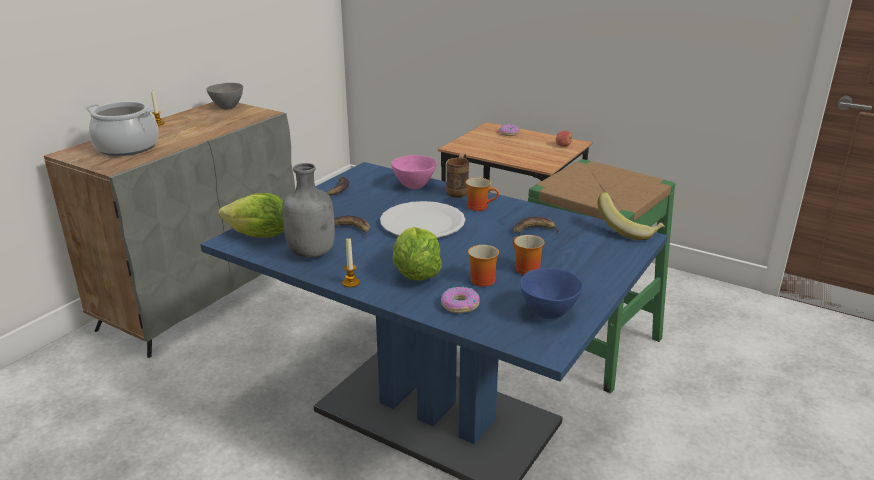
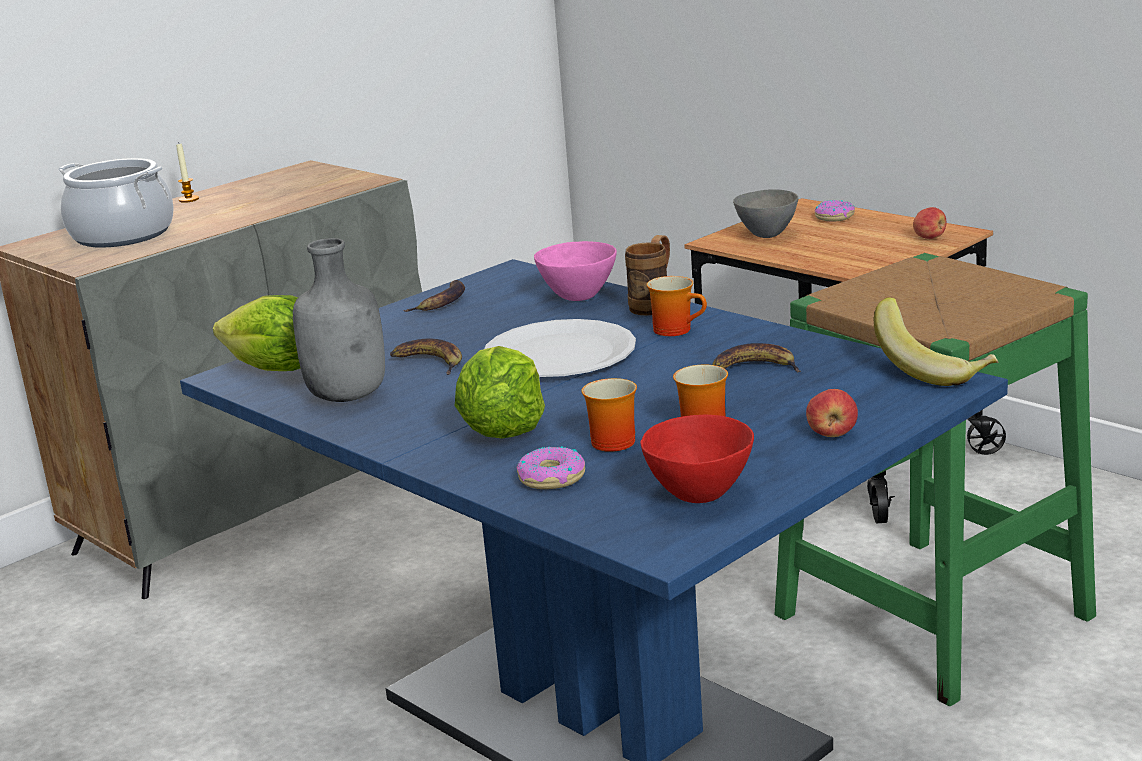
camera: 15 degrees right, 5 degrees down
(227, 107) = (312, 173): grey bowl -> grey bowl (766, 234)
(351, 283) = (387, 441): candle -> none
(549, 313) = (700, 495): blue bowl -> red bowl
(598, 271) = (832, 434): none -> apple

